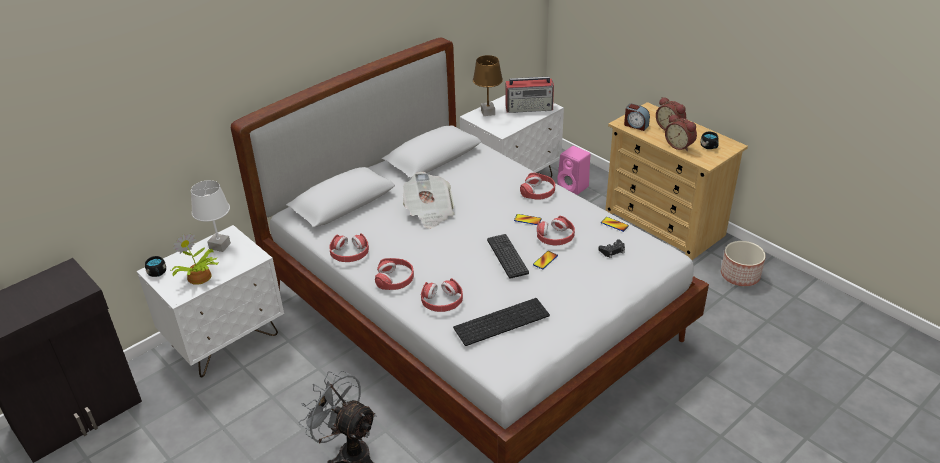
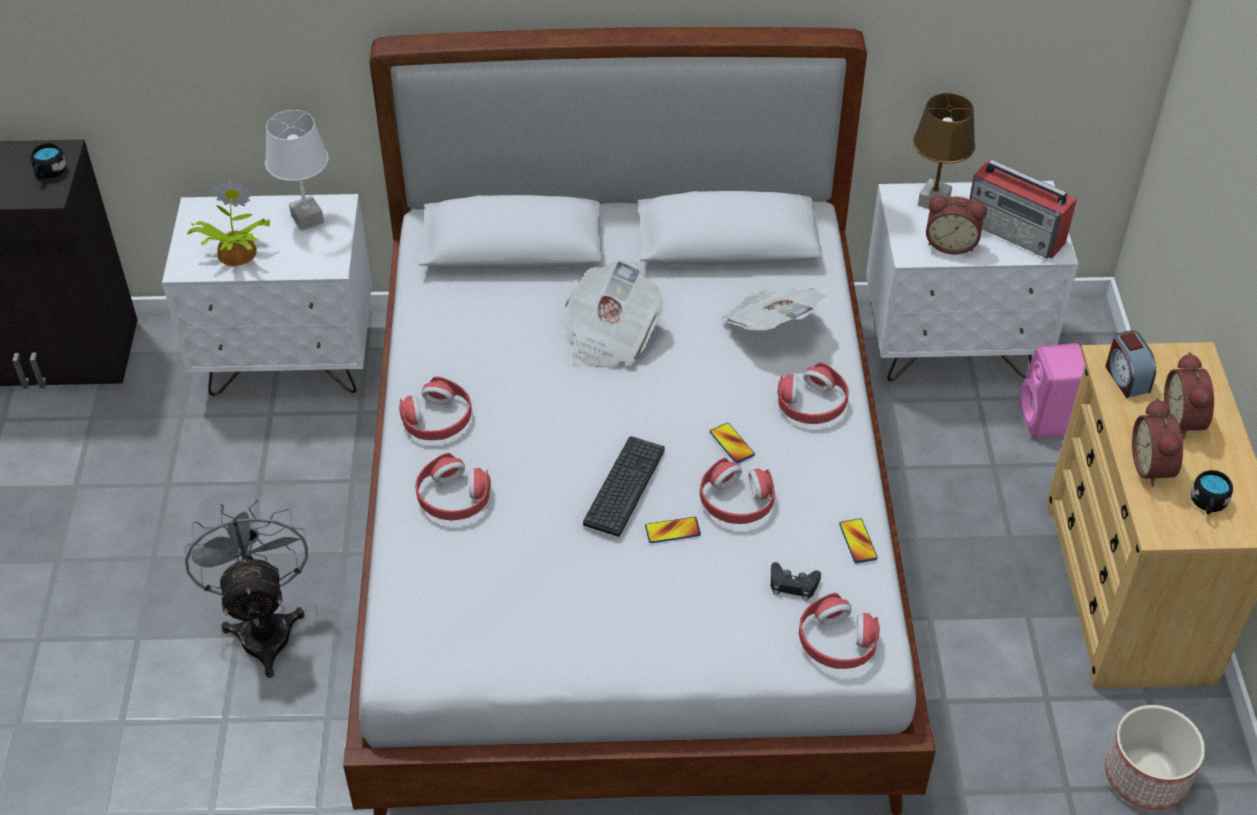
camera: 40 degrees right, 10 degrees up
(157, 273) = (198, 216): black mug -> black mug (49, 173)
(349, 253) = (429, 337): red headphones -> red headphones (837, 641)
(488, 175) = (771, 325): none -> newspaper
(501, 320) = (489, 584): keyboard -> none
(512, 122) = (951, 243): none -> alarm clock

